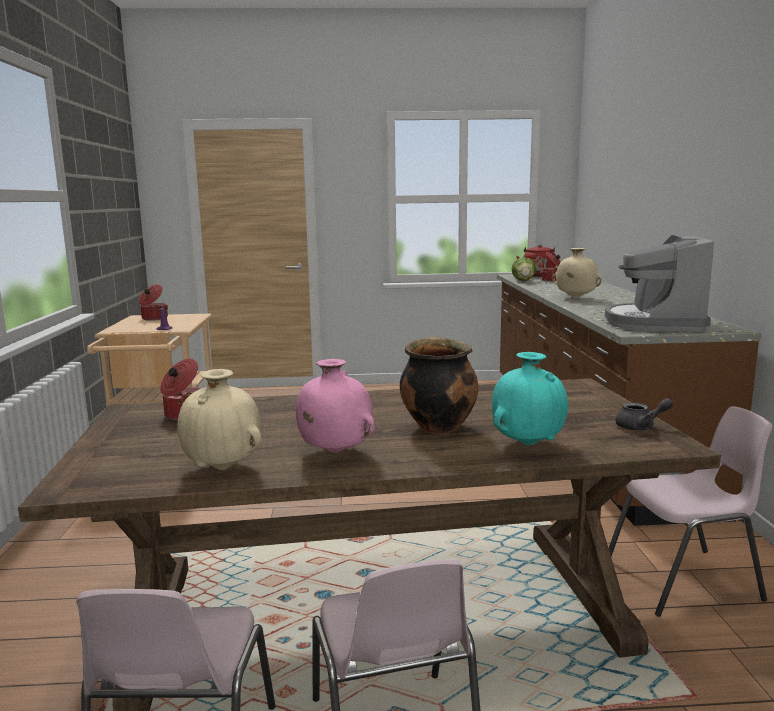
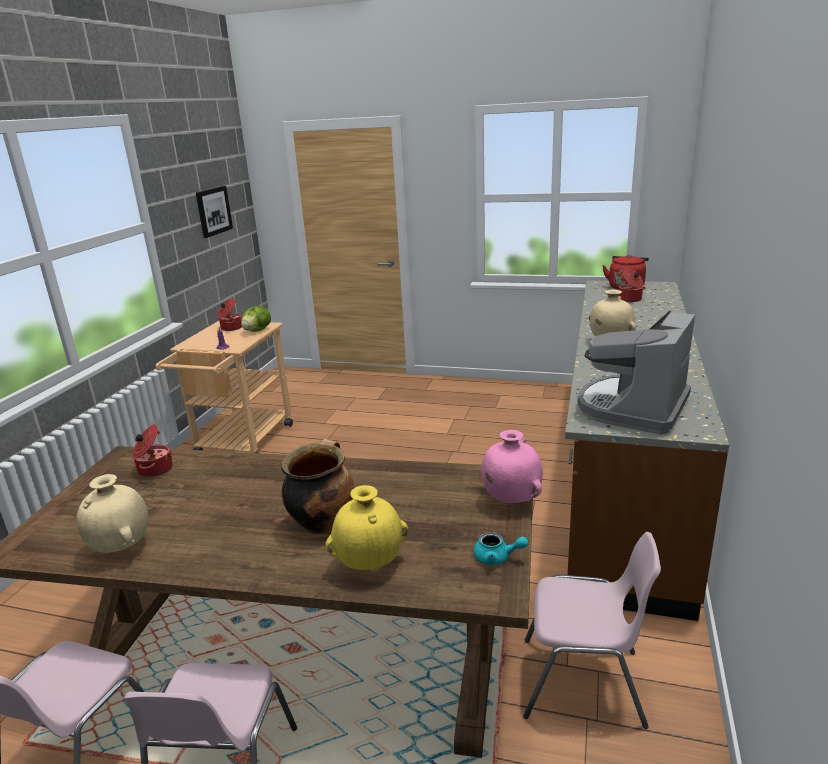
camera: 20 degrees right, 10 degrees up
(113, 201) = (213, 211): none -> picture
(334, 452) = (212, 543): pink vase -> pink vase (511, 500)
(523, 281) = (597, 298): lettuce -> lettuce (257, 331)
(528, 444) = (370, 564): turquoise vase -> yellow vase
(640, 427) = (497, 558): grey teapot -> turquoise teapot

